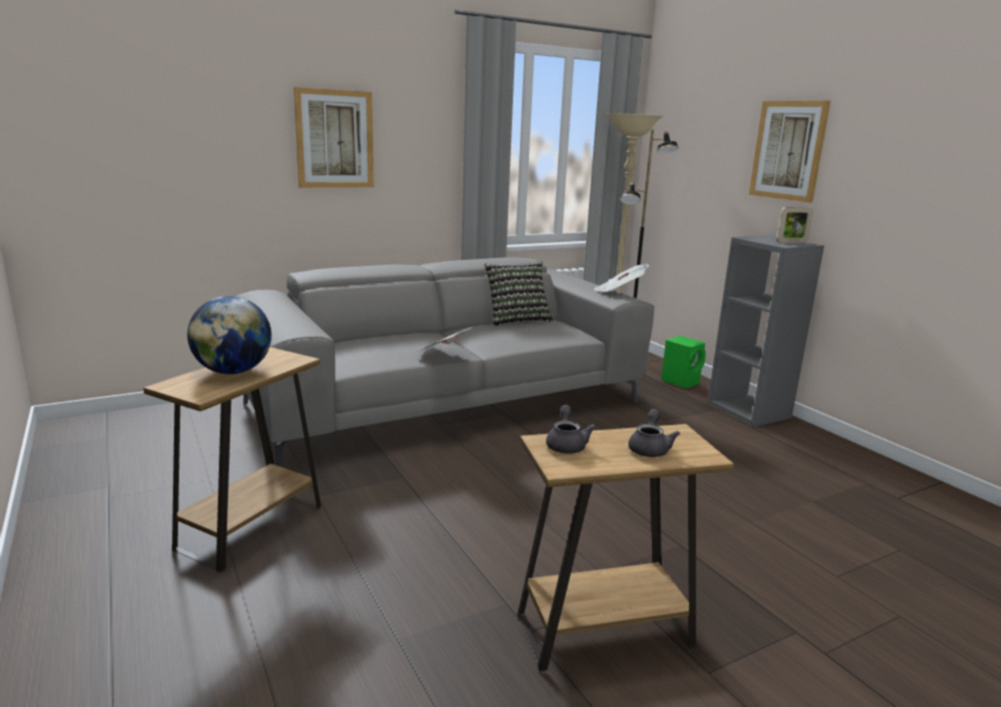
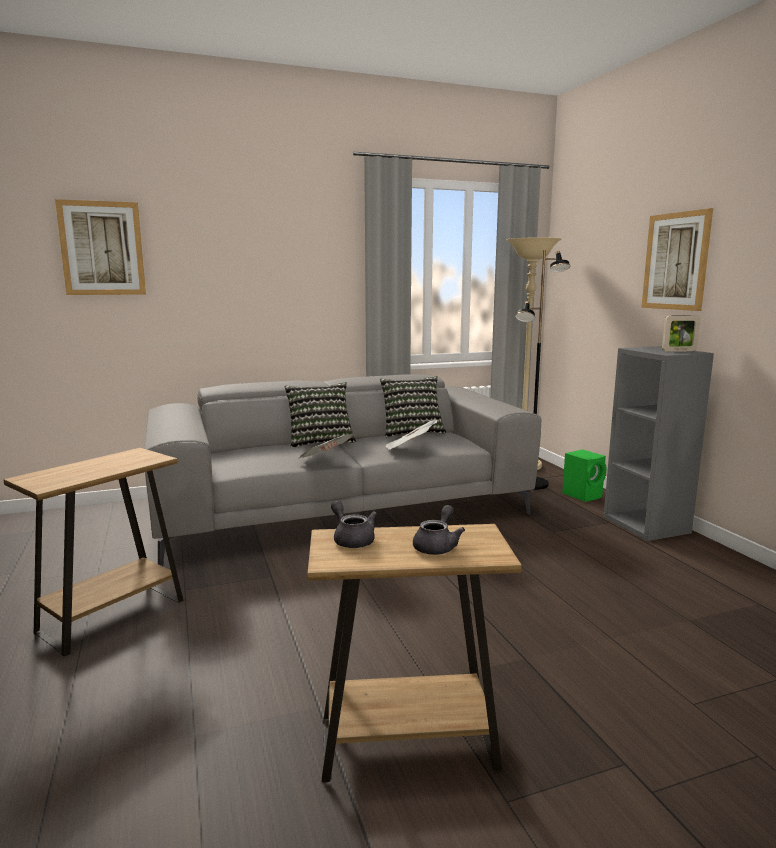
camera: 10 degrees right, 5 degrees down
(233, 371) = (91, 467): globe -> none
(335, 139) = (246, 270): picture -> picture (102, 248)
(425, 331) = (320, 441): none -> pillow
(566, 444) = (352, 539): grey teapot -> grey teapot turned 45 degrees counterclockwise
(619, 292) = (509, 404): newspaper -> newspaper (409, 449)

